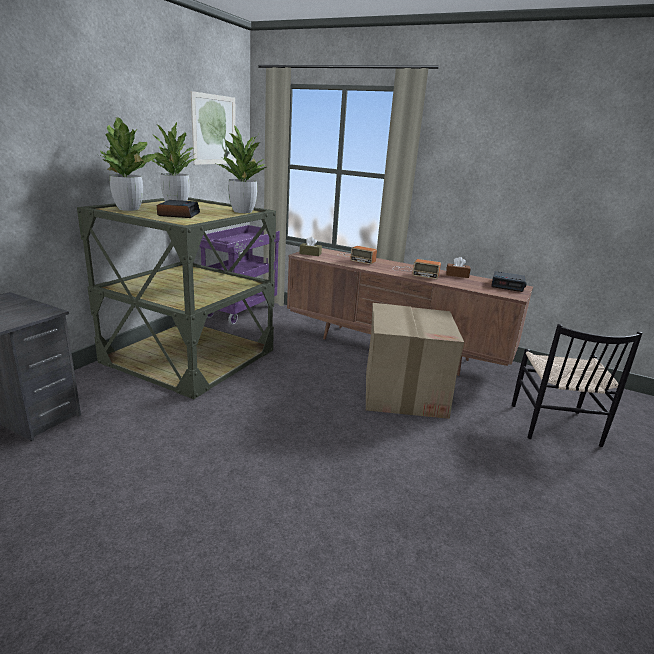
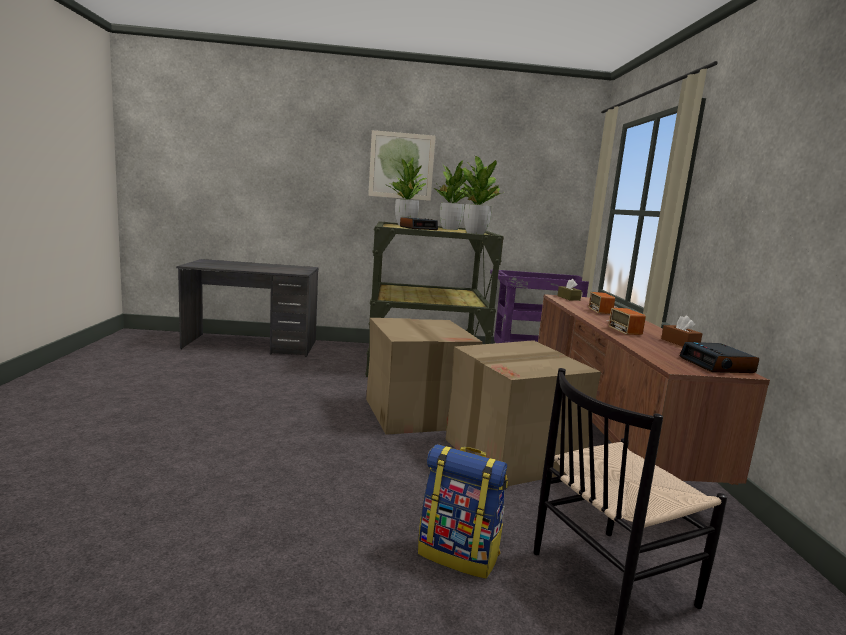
camera: 60 degrees right, 10 degrees down
(214, 130) = (541, 175): picture -> picture (401, 166)
(305, 404) = (416, 412): none -> cardboard box
(526, 466) = (459, 554): none -> backpack

